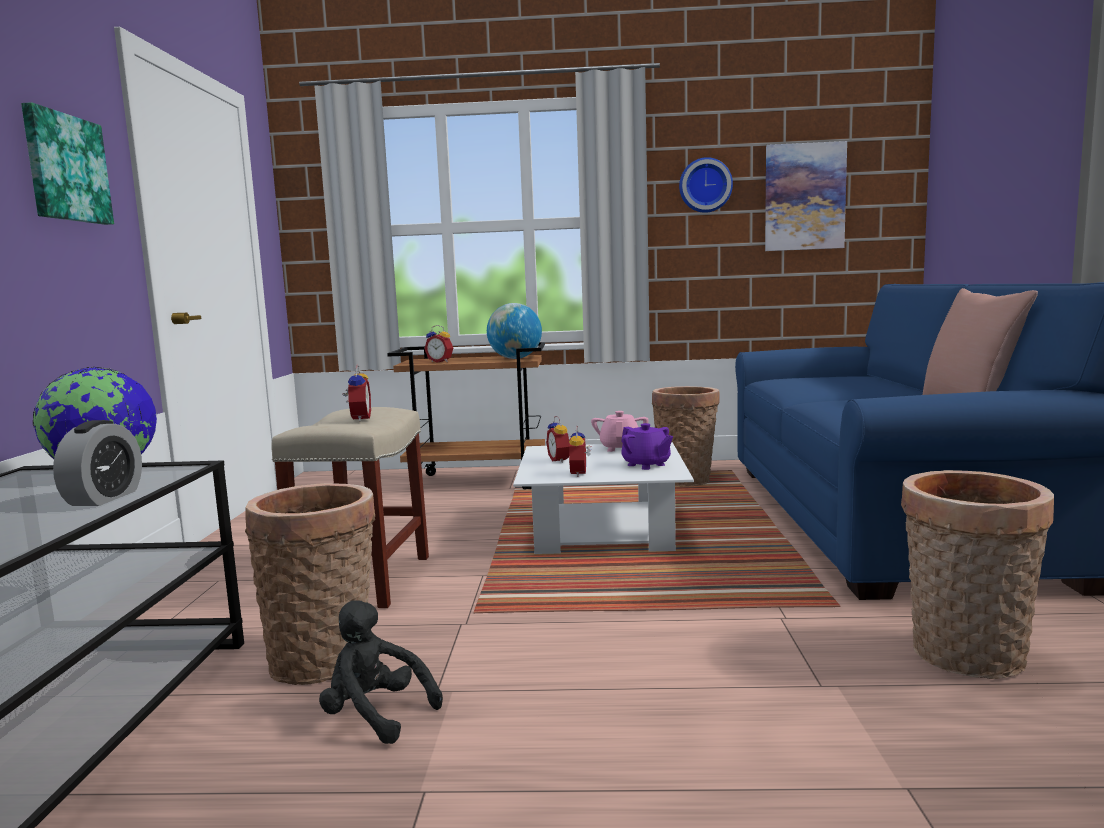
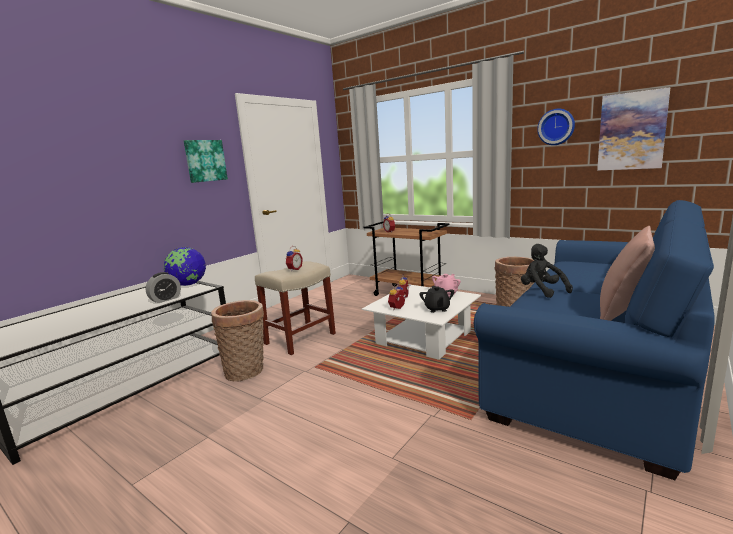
camera: 35 degrees right, 5 degrees up
(375, 715) = (231, 401): black plush toy -> black plush toy (542, 291)
(515, 358) = (425, 233): globe -> none
(646, 465) = (437, 309): purple teapot -> black teapot
(965, 658) = (488, 476): basket -> none

